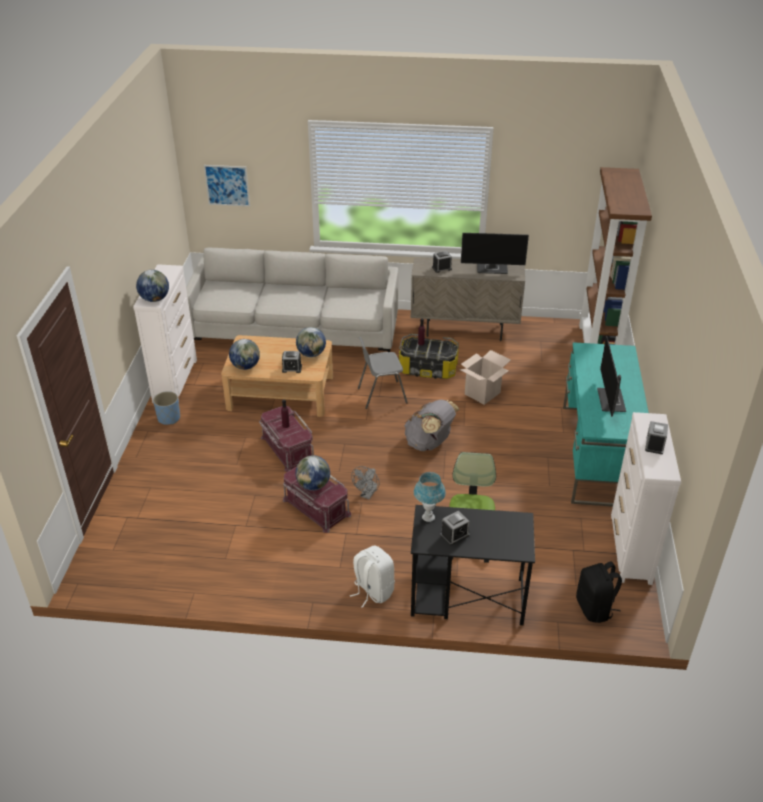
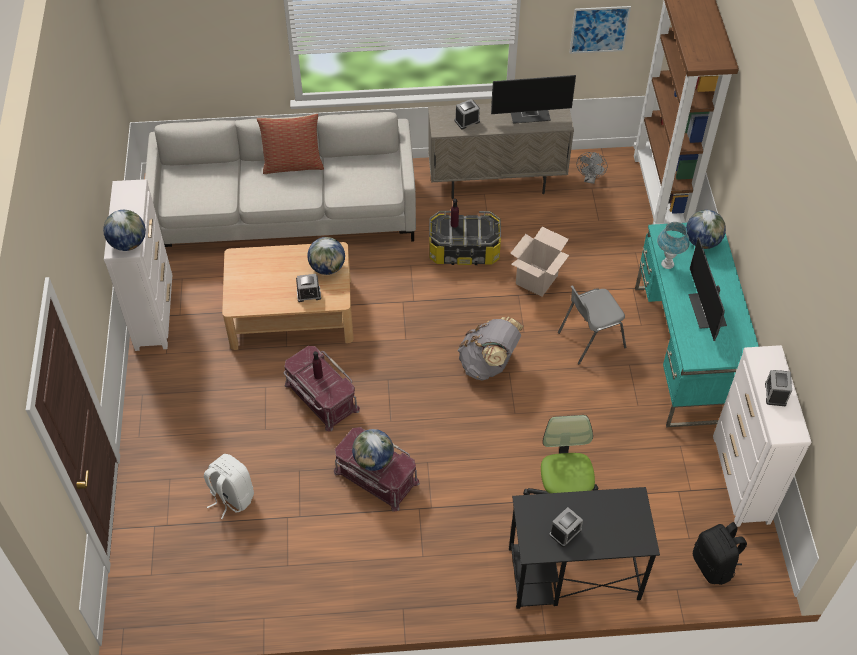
camera: 10 degrees left, 15 degrees up
(169, 418) = (163, 372): blue planter -> none
(227, 185) = (174, 43): picture -> picture (599, 29)
(245, 366) = (250, 299): globe -> globe (702, 242)
(303, 288) = (293, 164): none -> pillow
(367, 495) = (431, 450): grey fan -> grey fan (590, 179)
(372, 591) = (467, 582): white backpack -> white backpack (231, 497)
(381, 395) = (416, 299): grey chair -> grey chair (590, 339)
(428, 517) = (531, 512): blue table lamp -> blue table lamp (667, 264)

